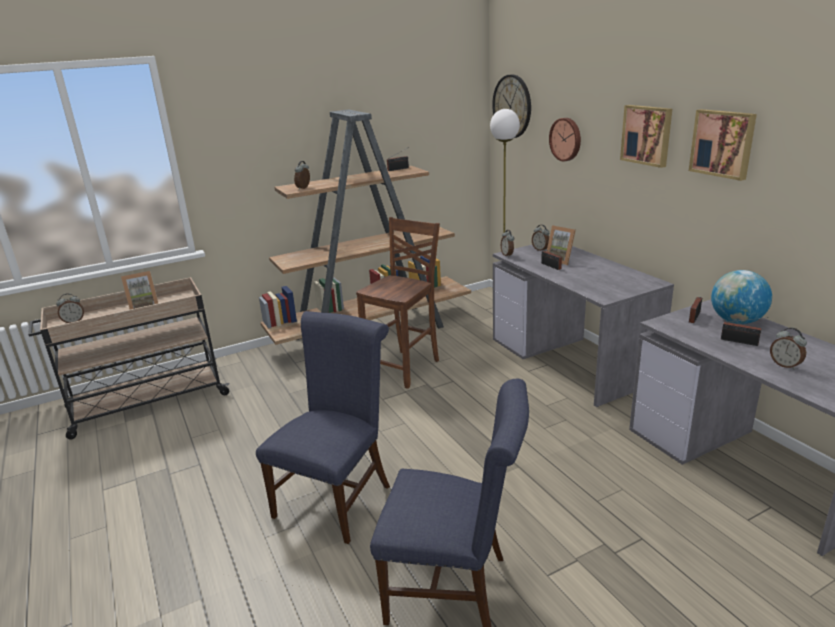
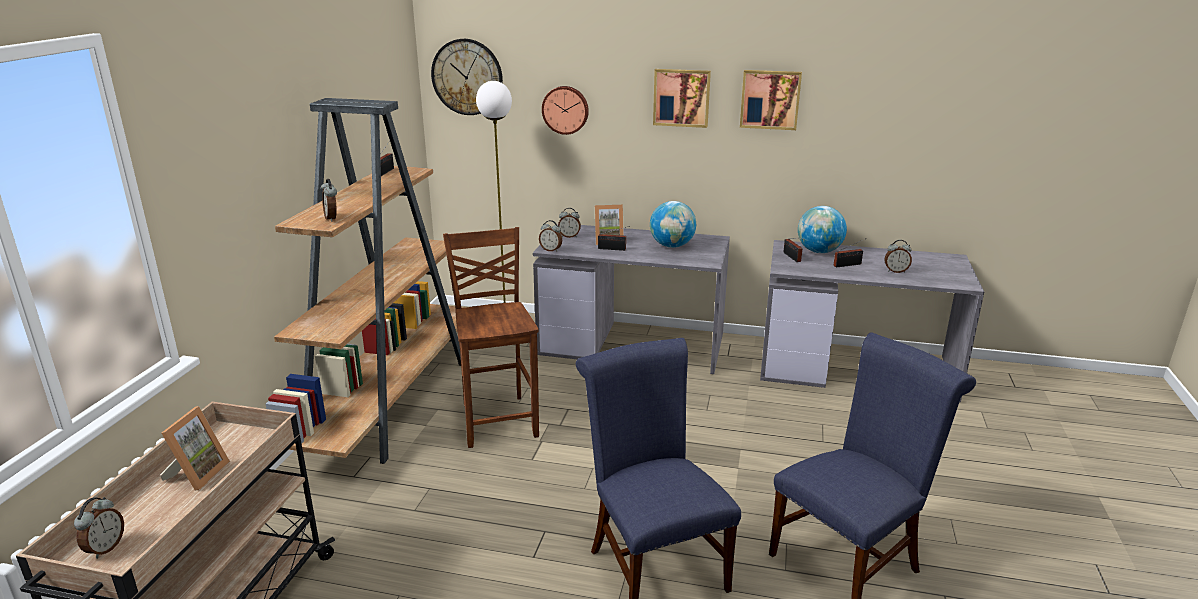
camera: 50 degrees left, 0 degrees up
(603, 277) = (672, 246): none -> globe

